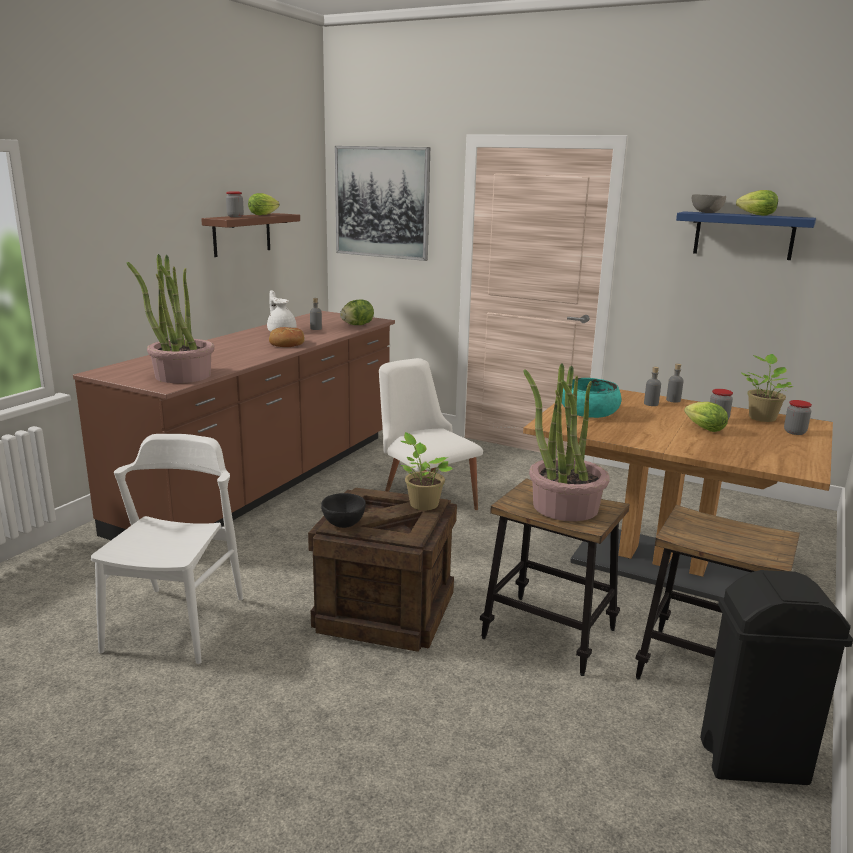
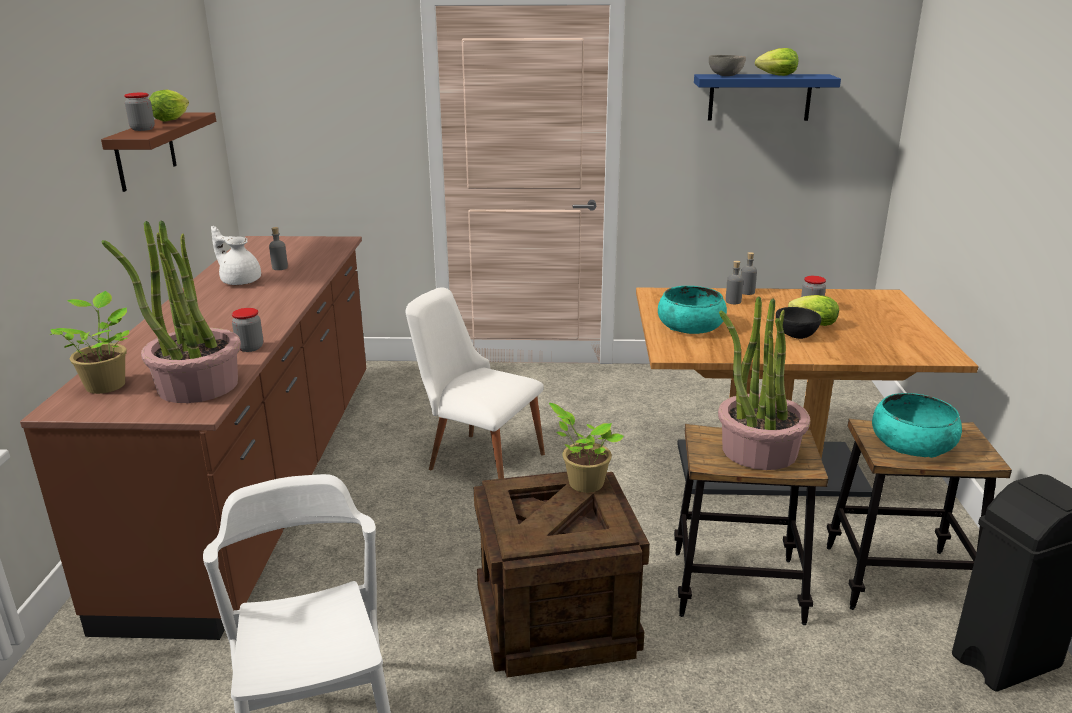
camera: 25 degrees left, 5 degrees up
(286, 344) = (274, 301): bread -> none
(343, 524) = (525, 539): black bowl -> black bowl (795, 336)
(357, 325) = (326, 253): lettuce -> none
(382, 202) = (306, 82): picture -> none
(714, 533) = (912, 444): none -> turquoise bowl
(762, 417) = (842, 297): potted plant -> potted plant (106, 384)
(794, 432) = (887, 309): jar -> jar (250, 347)

